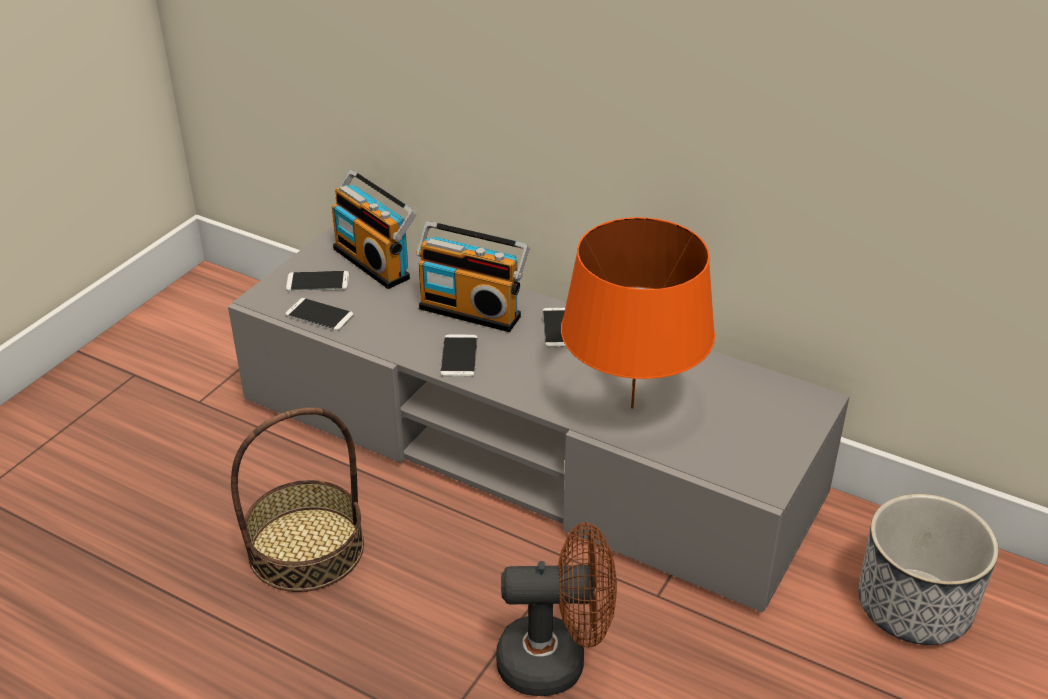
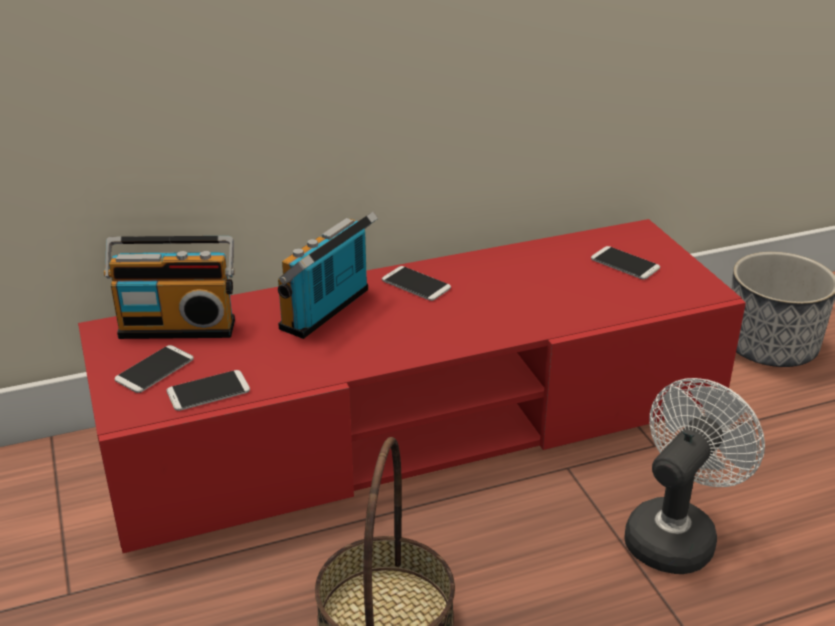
camera: 50 degrees left, 5 degrees down
(459, 356) = (383, 346): phone -> phone (625, 264)
(472, 310) = (329, 311): radio -> radio turned 150 degrees clockwise
(524, 449) = (417, 423): grey tv stand -> red tv stand
(556, 661) = (676, 533): brown fan -> white fan
(631, 408) = (558, 301): orange table lamp -> none

